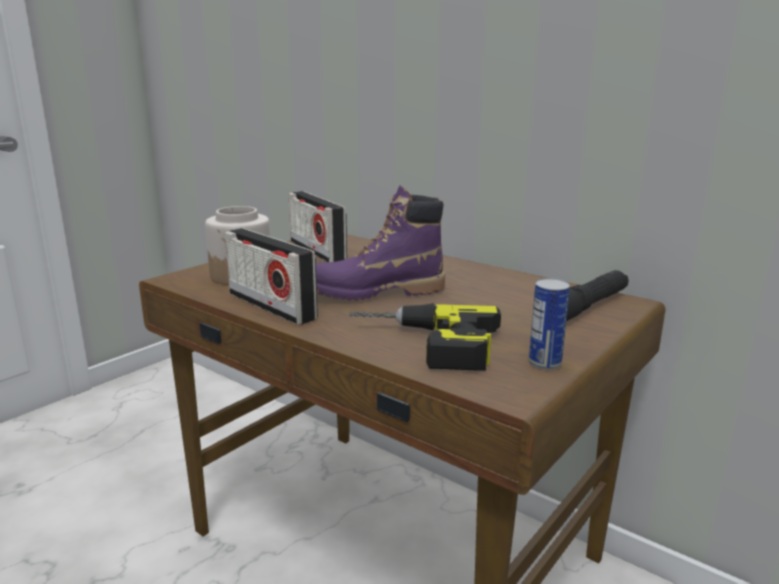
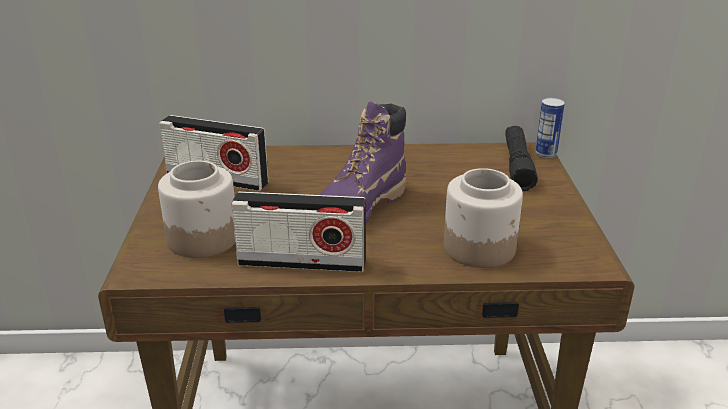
camera: 40 degrees left, 10 degrees up
(422, 345) = (480, 248): power drill -> jar
(544, 363) = (570, 228): can -> can (546, 154)

